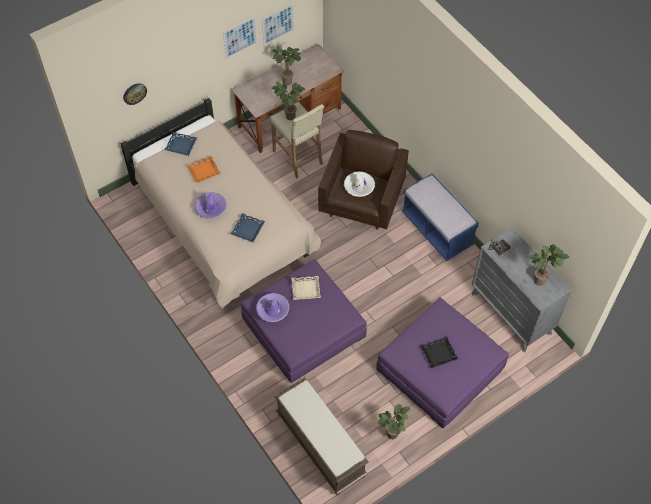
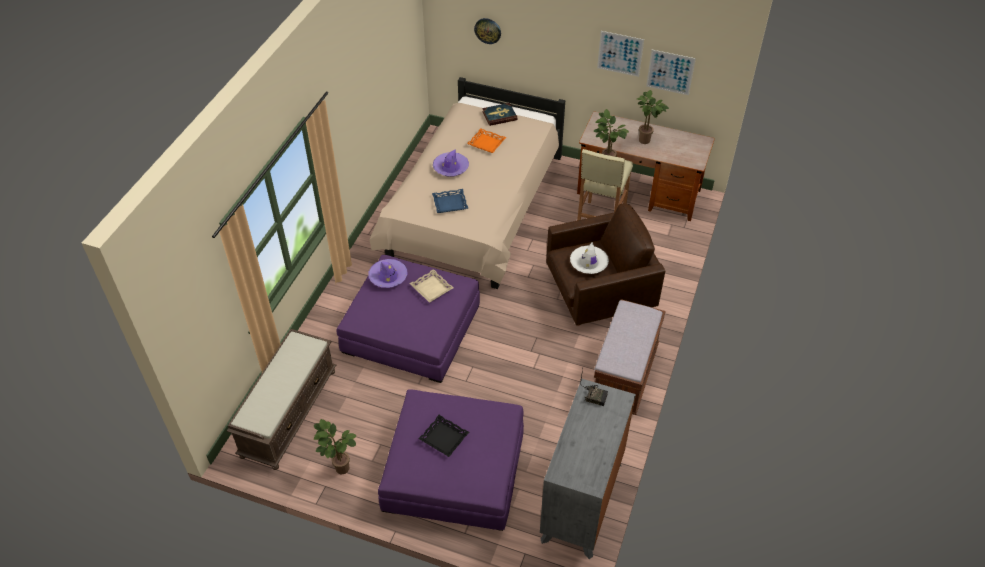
camera: 55 degrees right, 10 degrees down
(181, 146) = (499, 115): blue tray -> book
(437, 230) = (625, 375): blue bench -> brown bench
(540, 279) = (588, 458): potted plant -> none

